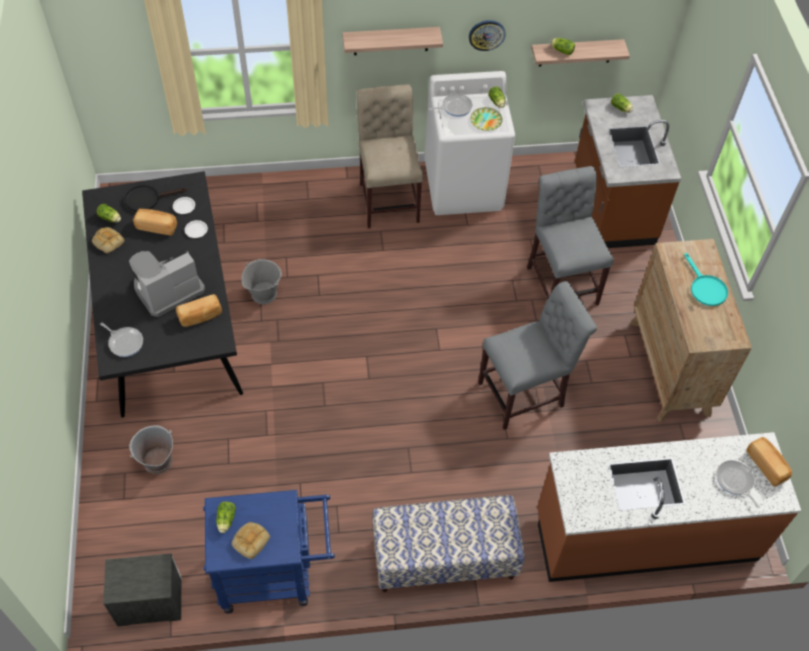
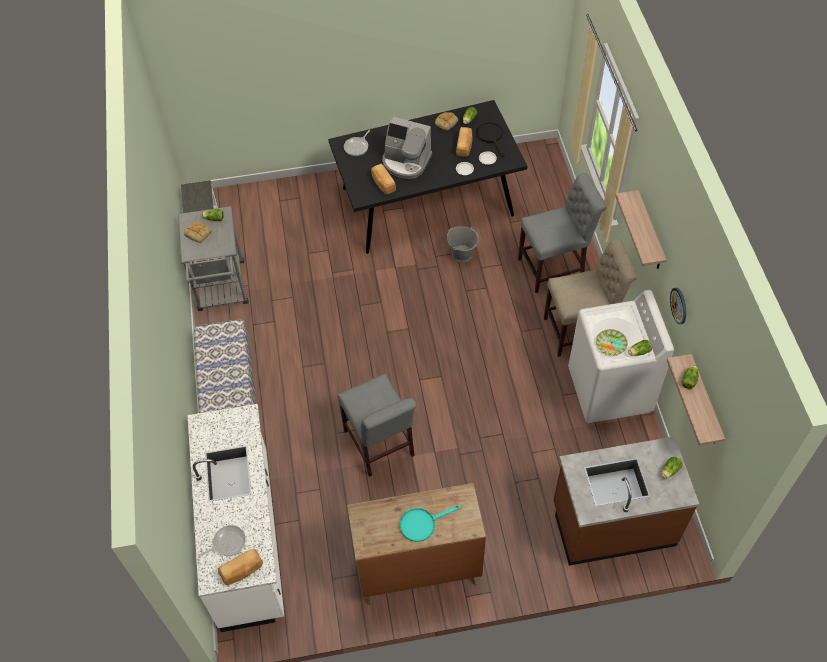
camera: 90 degrees right, 0 degrees up
(157, 461) = (308, 213): grey bucket -> none
(167, 289) = (406, 162): coffee machine -> coffee machine turned 150 degrees clockwise
(274, 574) = (222, 290): blue cart -> grey cart
(455, 107) = (623, 318): frying pan -> none
(561, 281) = (507, 475): grey chair -> grey chair (555, 268)
(645, 534) = (247, 538): brown counter -> white counter

